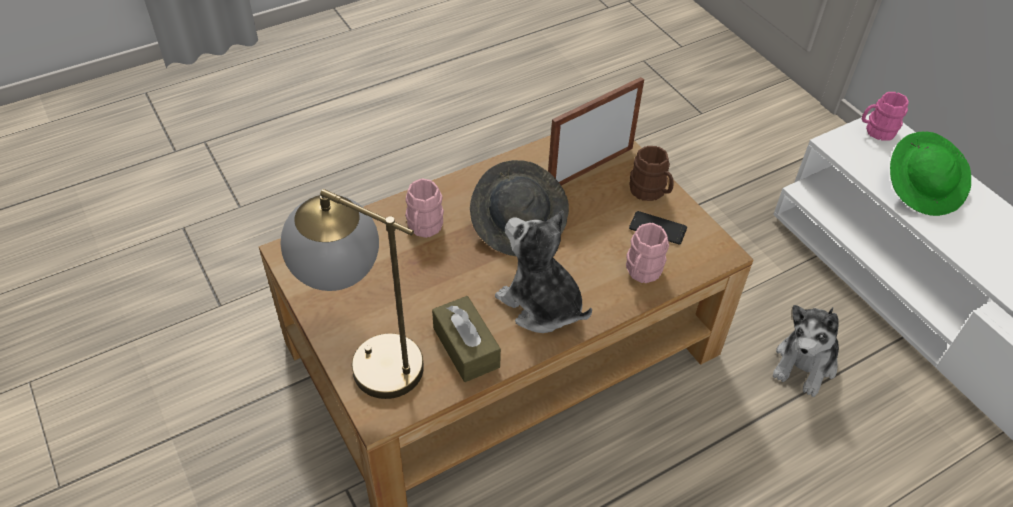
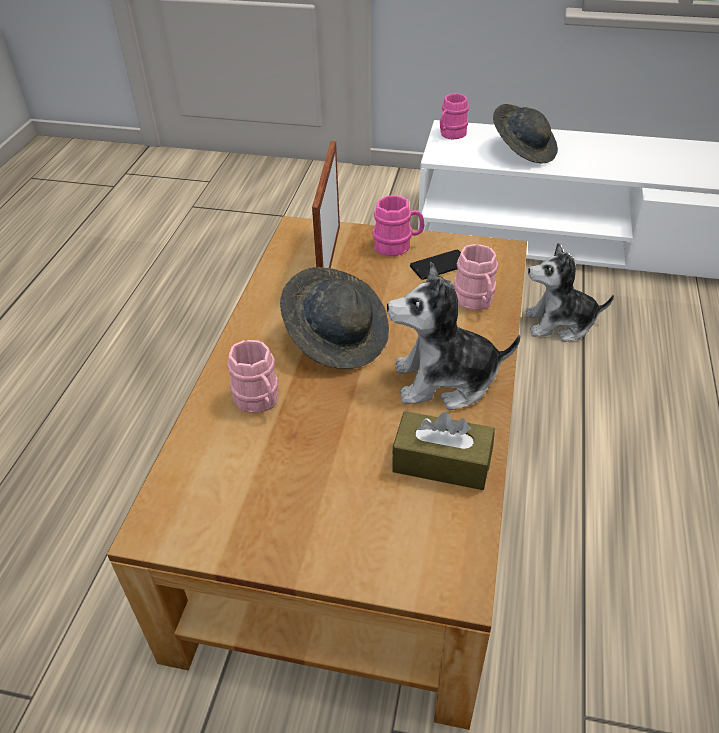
camera: 45 degrees left, 5 degrees down
(365, 358) = (374, 552): table lamp -> none
(650, 192) = (397, 246): brown mug -> pink mug
(805, 363) = (559, 324): plush toy -> plush toy turned 105 degrees clockwise
(923, 188) = (523, 150): green hat -> grey hat

